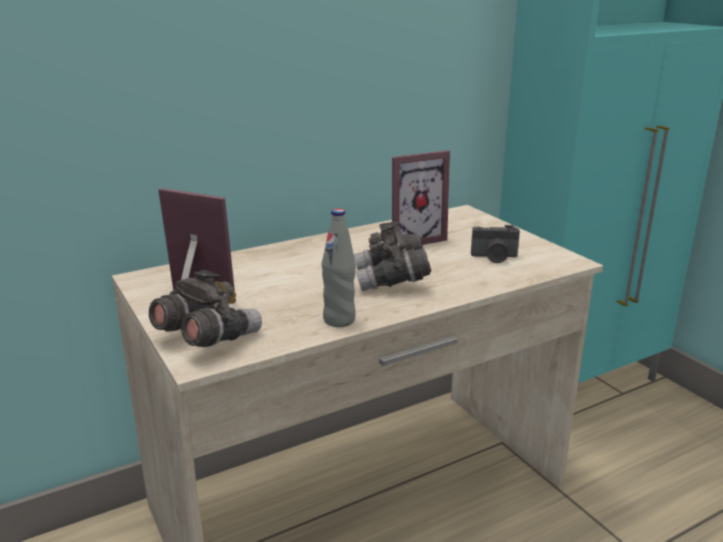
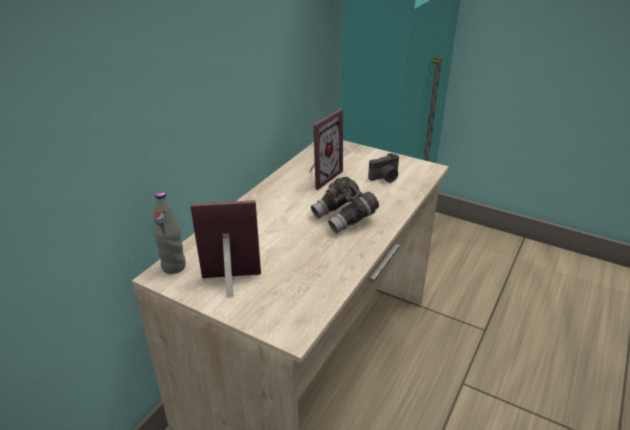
camera: 30 degrees left, 10 degrees up
(206, 338) = (277, 311): grey binoculars -> none
(339, 320) = (347, 262): grey bottle -> grey bottle (173, 267)

